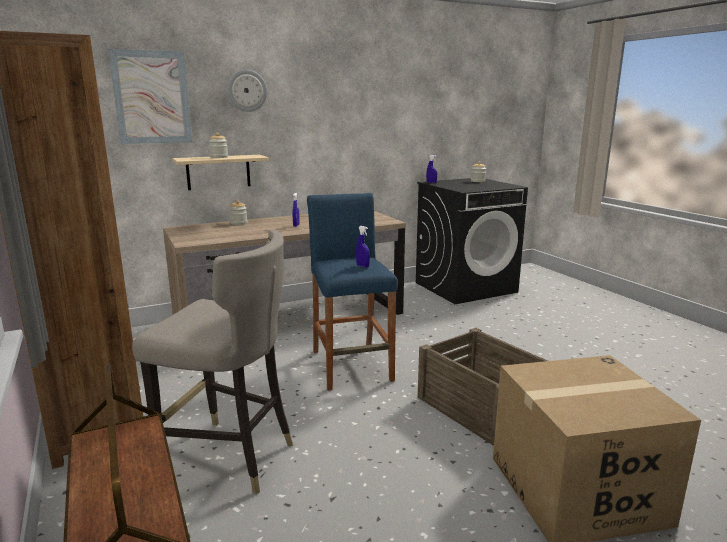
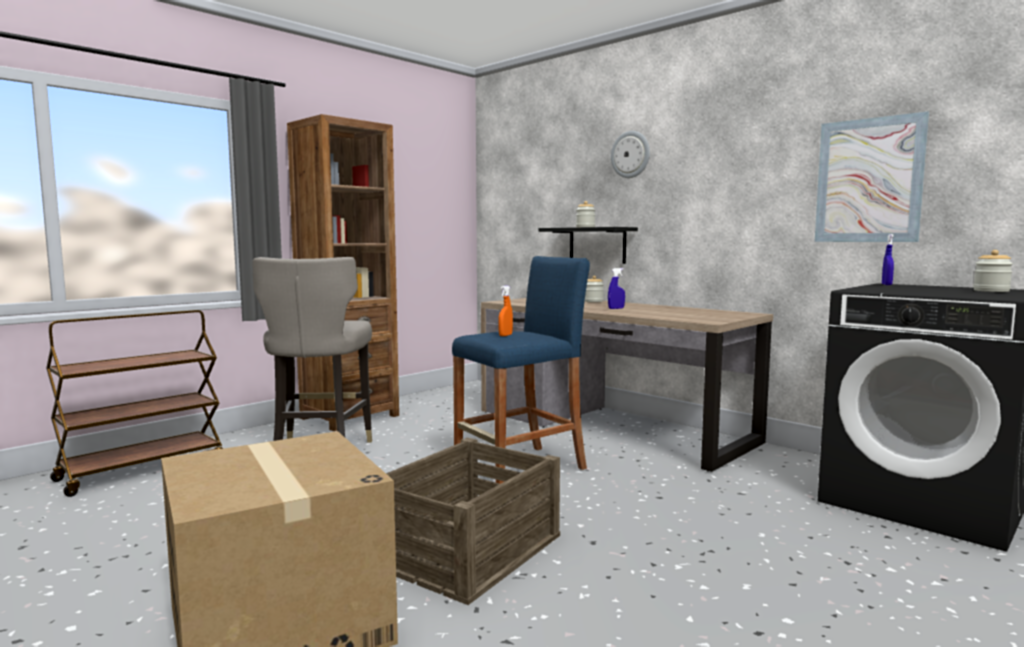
camera: 70 degrees right, 10 degrees down
(152, 97) = (552, 170): picture -> picture (868, 180)
(218, 172) = (597, 245): beige shelf -> black shelf
(362, 266) = (505, 335): blue spray bottle -> orange spray bottle

